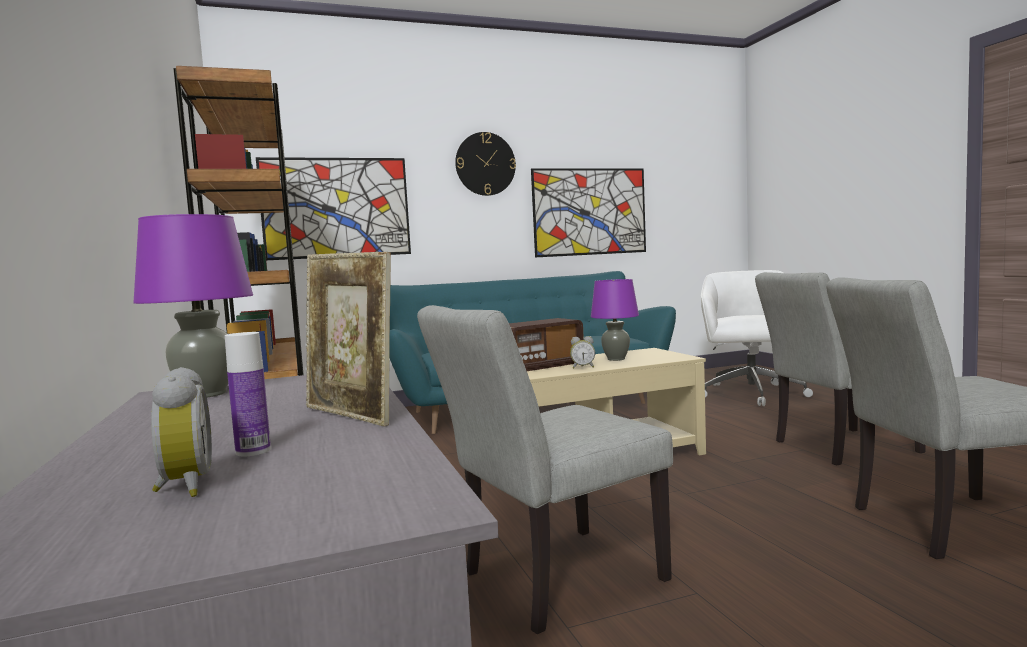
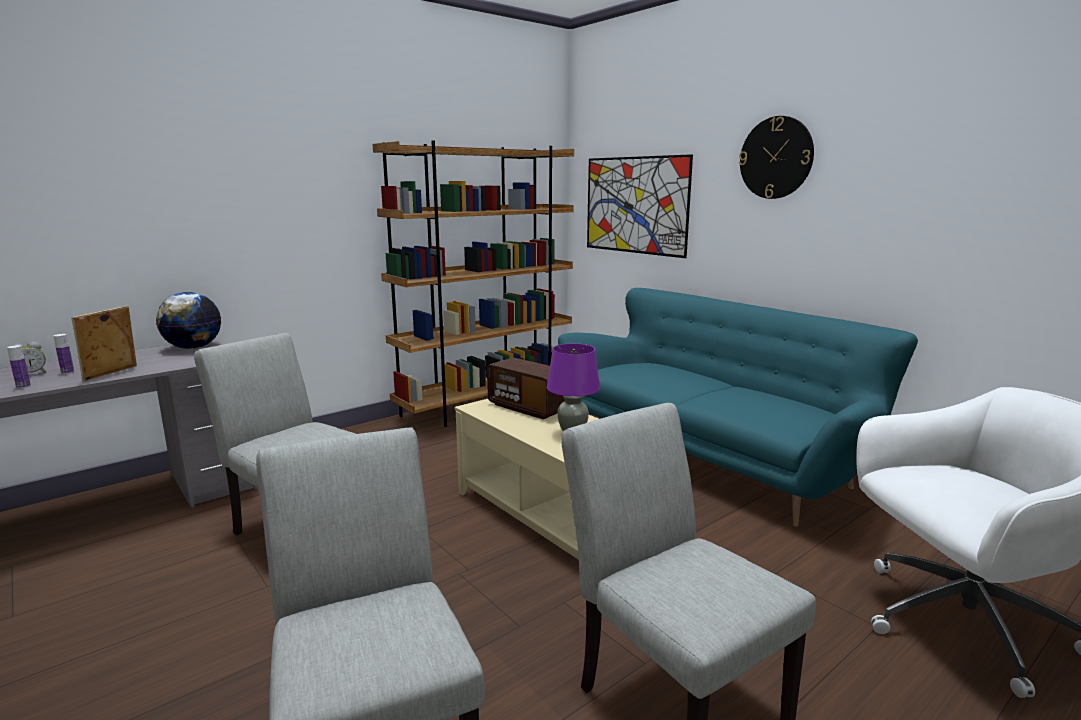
camera: 70 degrees right, 10 degrees up
(206, 394) = (193, 348): purple table lamp -> globe
(357, 469) = (23, 386): none -> bottle
(583, 367) = (520, 424): alarm clock -> none
(590, 211) = (922, 230): picture -> none

